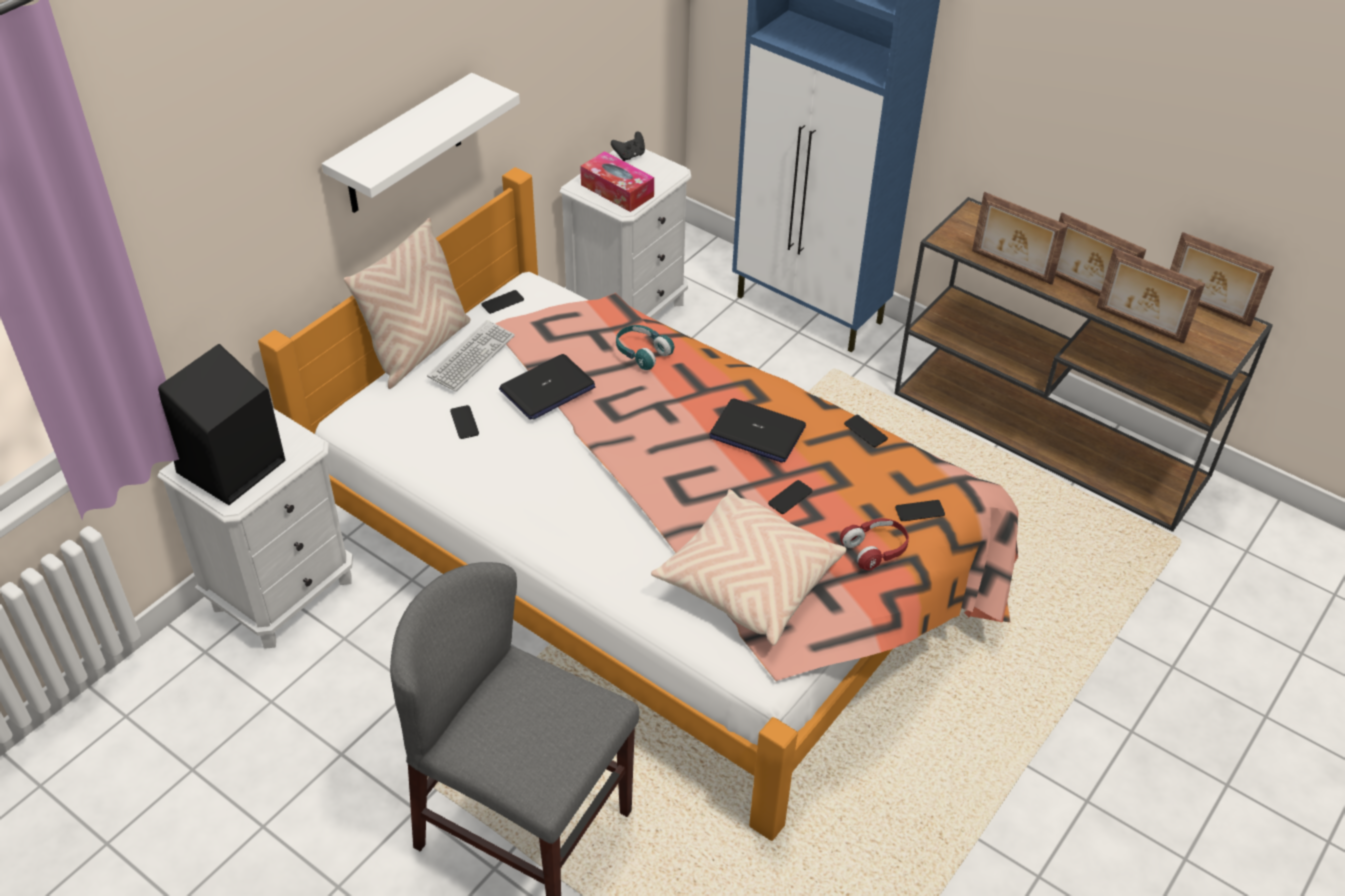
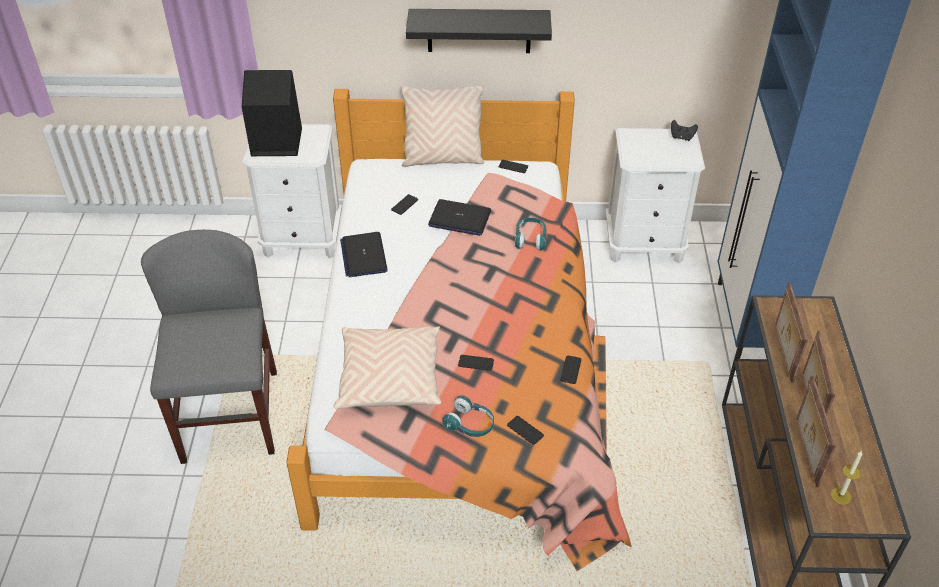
camera: 55 degrees right, 0 degrees up
(403, 146) = (479, 30): white shelf -> black shelf
(471, 357) = (454, 179): keyboard -> none
(617, 190) = (642, 149): tissue box -> none
(757, 432) = (515, 320): laptop -> laptop (363, 255)
(875, 549) = (470, 424): red headphones -> turquoise headphones
(1203, 335) = (840, 496): none -> candle
(1205, 309) = (875, 485): picture frame -> none

